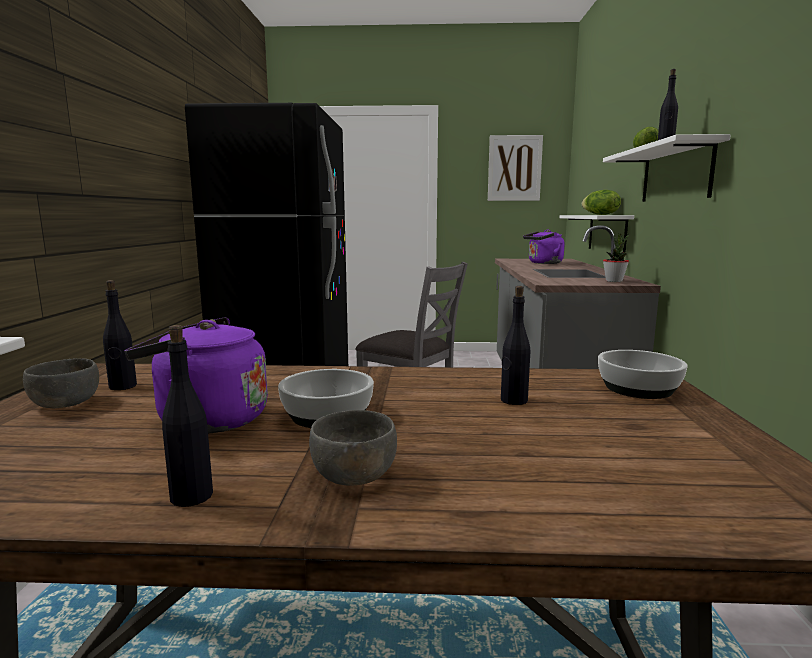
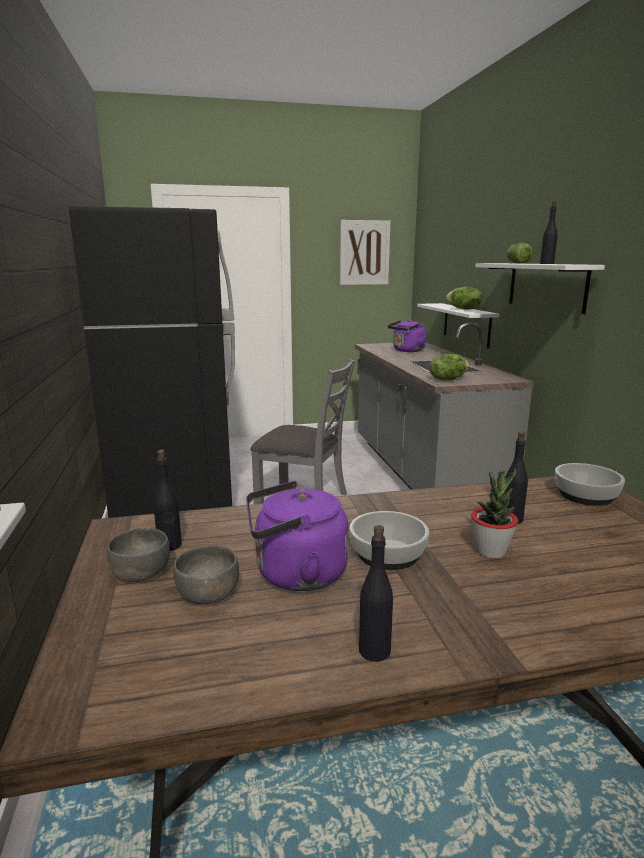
camera: 15 degrees left, 5 degrees up
(354, 475) = (470, 611): grey bowl -> grey bowl (208, 595)
(558, 281) = (447, 379): none -> lettuce
(614, 281) = (492, 377): potted plant -> potted plant (491, 551)

